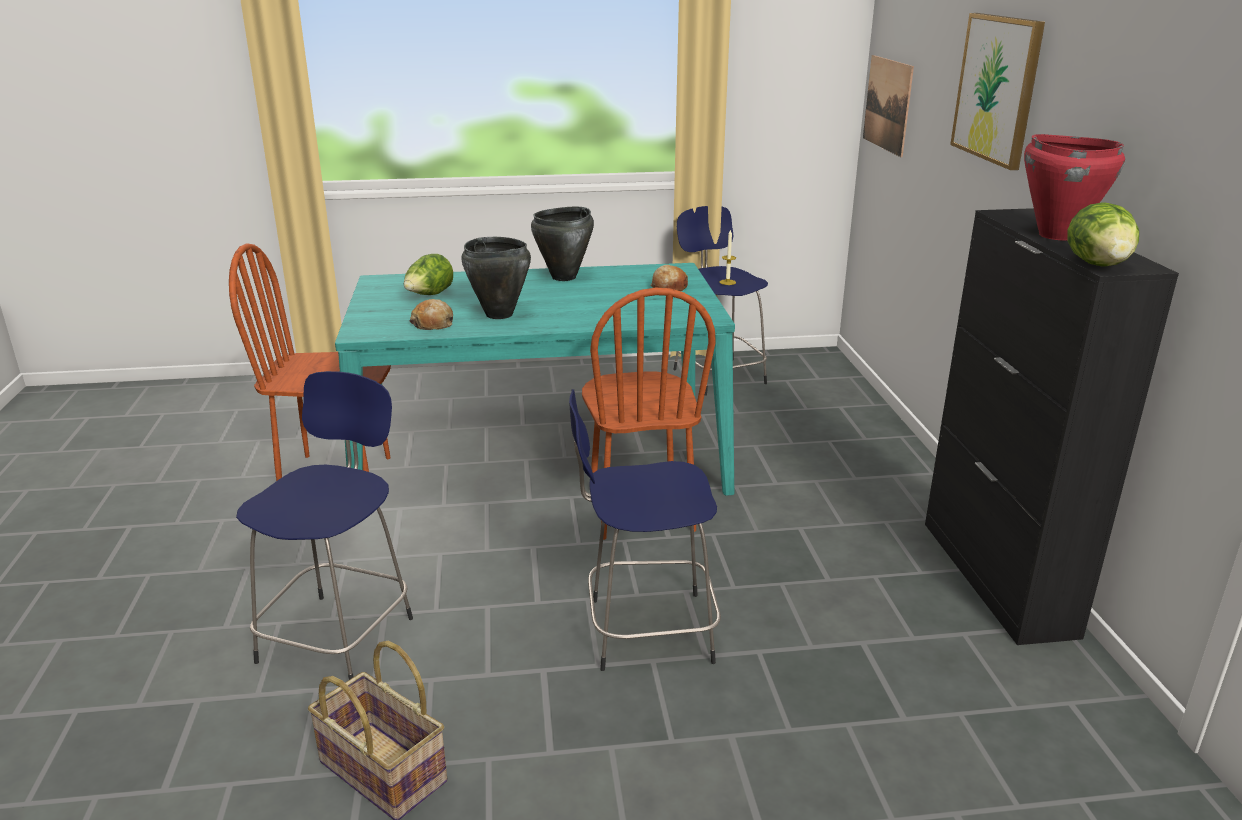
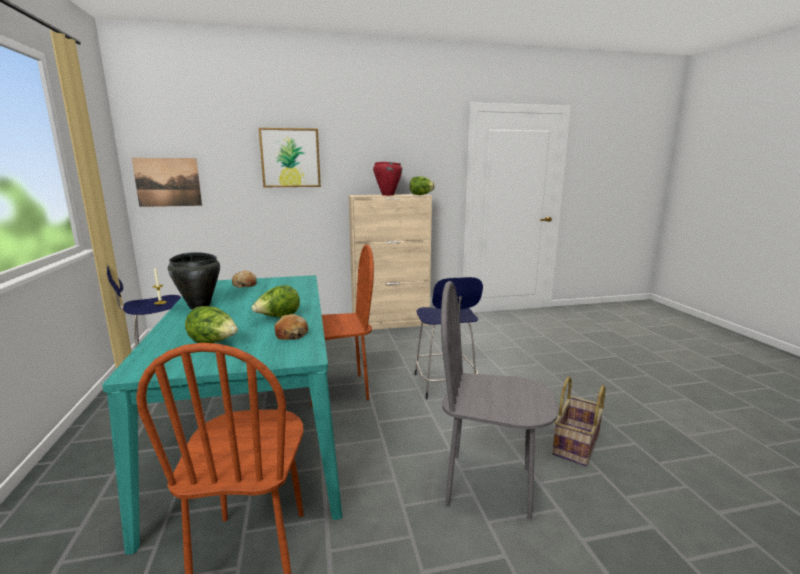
camera: 95 degrees left, 10 degrees down
(340, 636) = (489, 485): blue stool -> grey chair
(499, 315) = (278, 318): black cooking pot -> lettuce
(997, 577) = (391, 324): black cabinet -> beige cabinet

